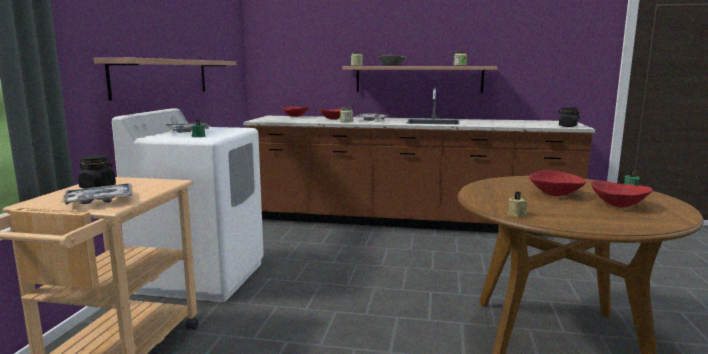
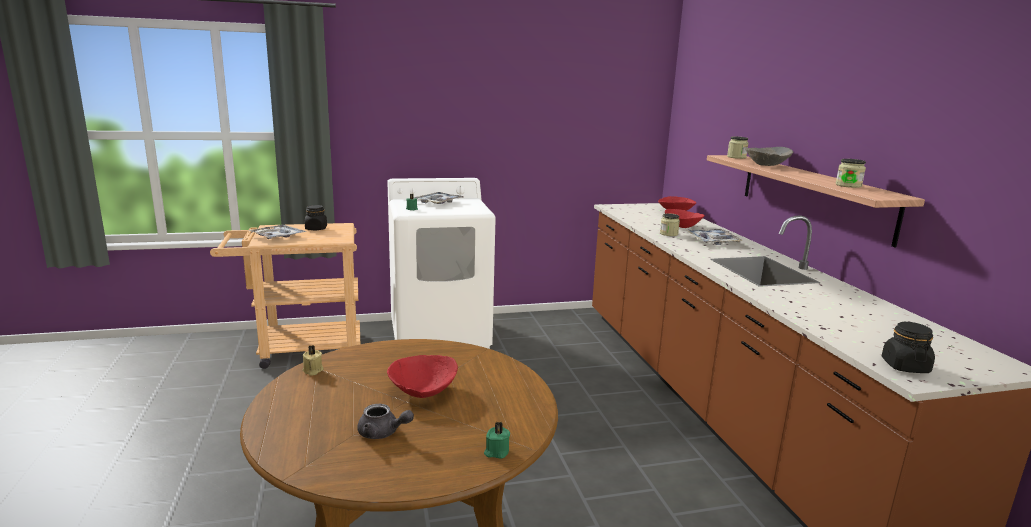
camera: 65 degrees right, 5 degrees up
(162, 77) = (479, 147): shelf -> none
(617, 205) = (383, 433): red bowl -> grey teapot

